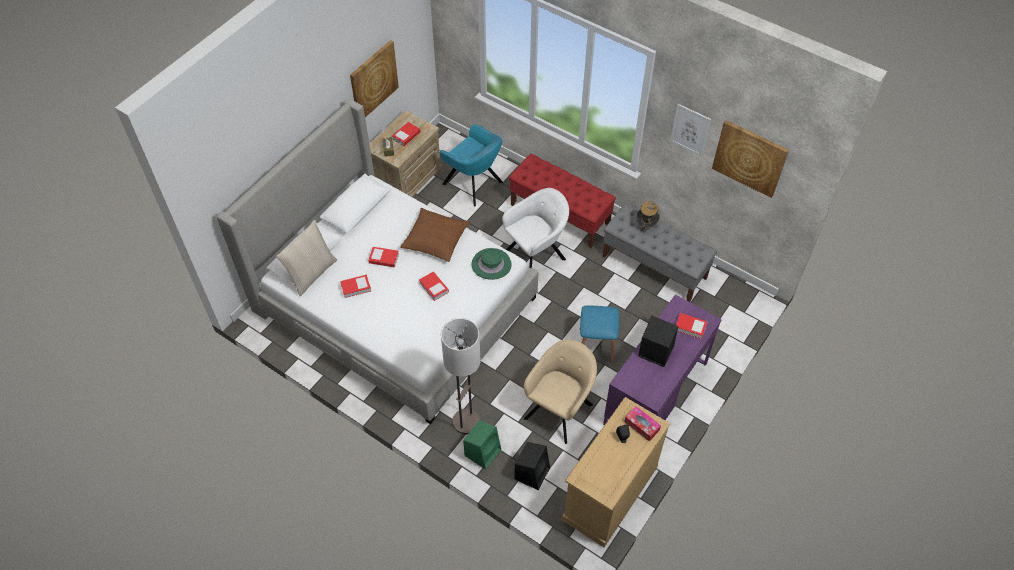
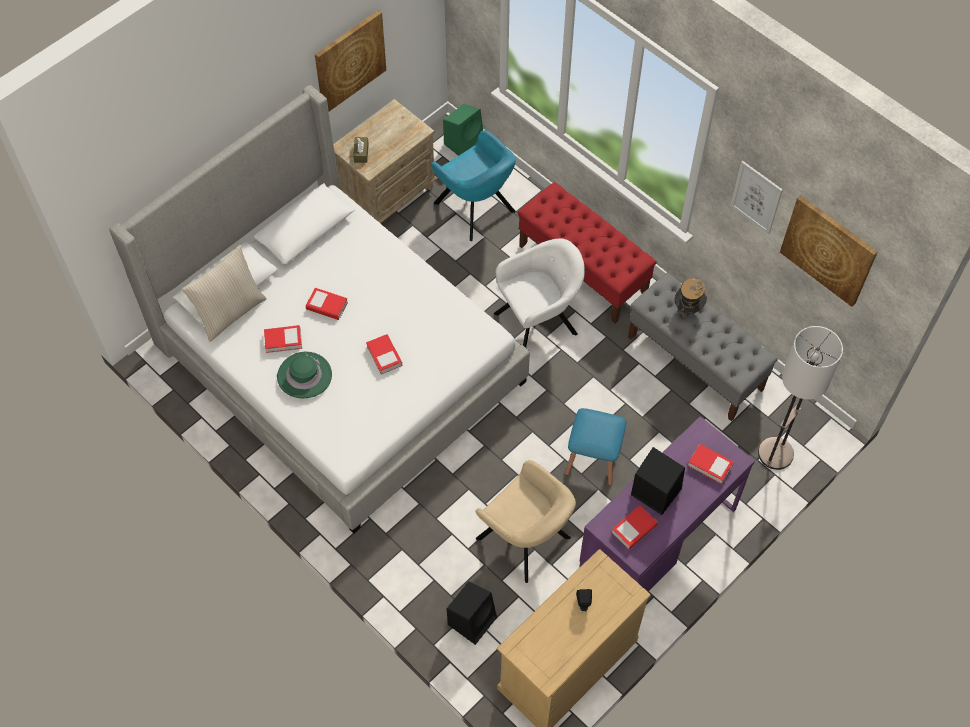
camera: 10 degrees right, 5 degrees up
(406, 136) = (388, 136): book -> book (634, 529)
(435, 239) = (399, 289): brown pillow -> none
(466, 422) = (401, 538): floor lamp -> floor lamp (775, 454)
(483, 451) = (414, 581): green speaker -> green speaker (464, 143)
(491, 265) = (465, 335): green hat -> green hat (304, 376)
(560, 409) = (526, 541): beige armchair -> beige armchair turned 90 degrees clockwise
(641, 426) = (612, 592): tissue box -> none

